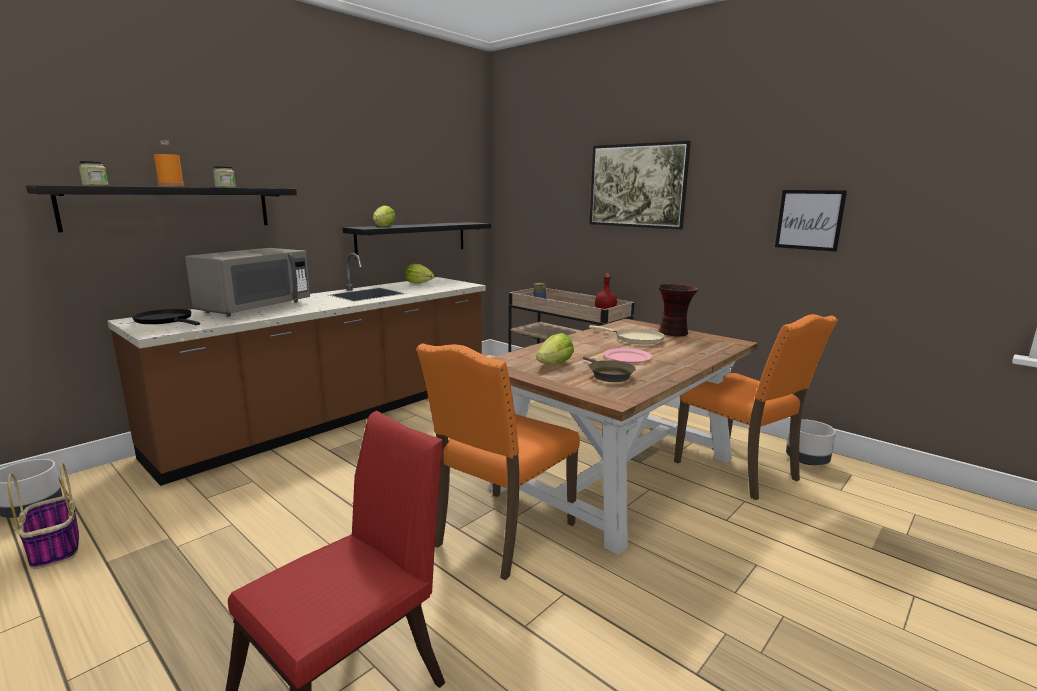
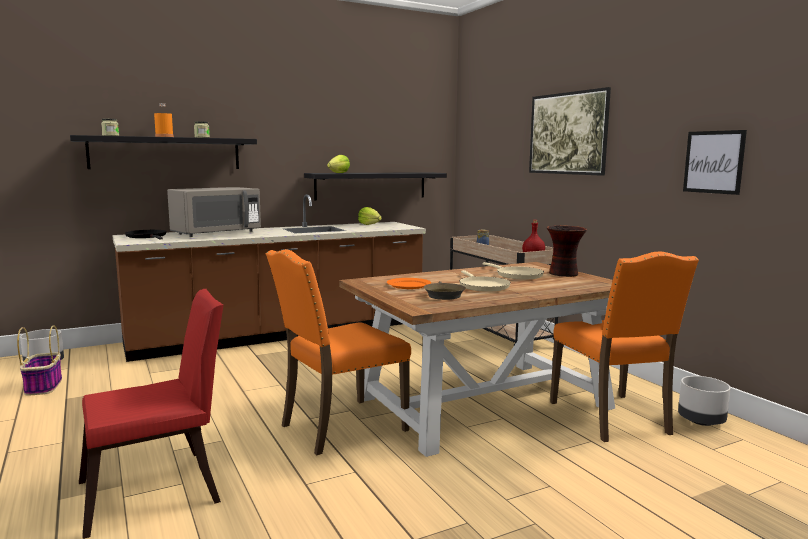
camera: 20 degrees right, 5 degrees down
(554, 364) = (409, 285): lettuce -> orange plate
(627, 358) = (482, 286): pink plate -> beige frying pan

